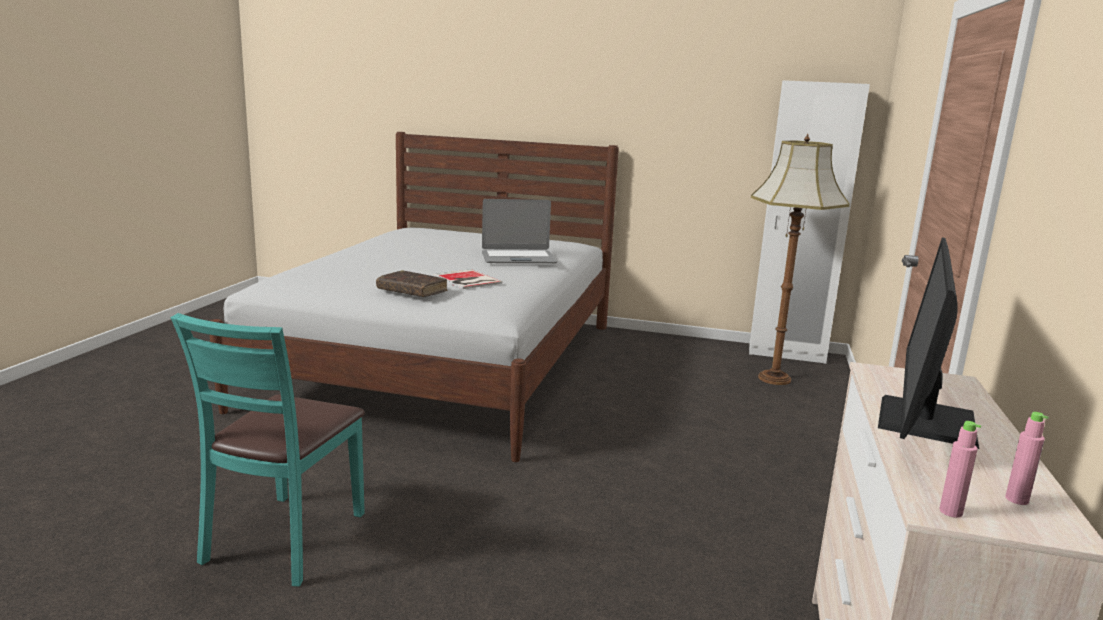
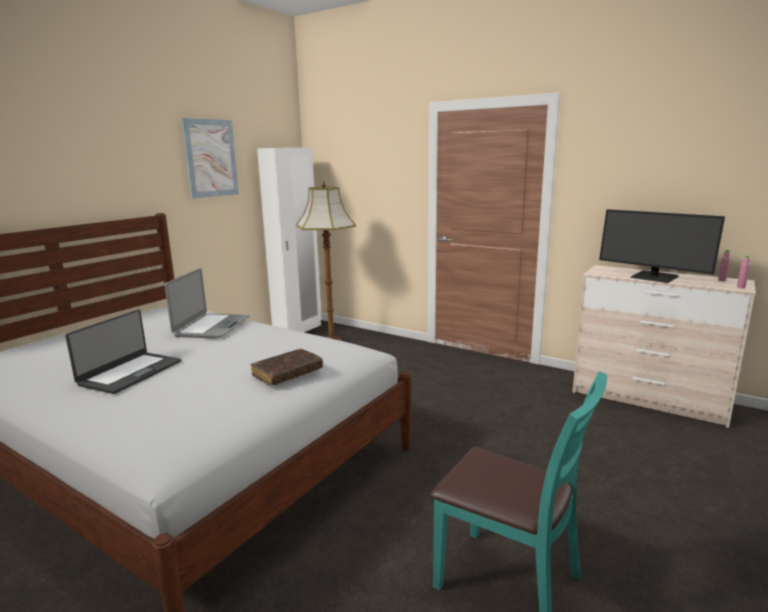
camera: 70 degrees left, 0 degrees up
(395, 255) = (130, 373): none -> laptop
(467, 280) = (270, 350): book -> none
(704, 90) = (211, 158): none -> picture

